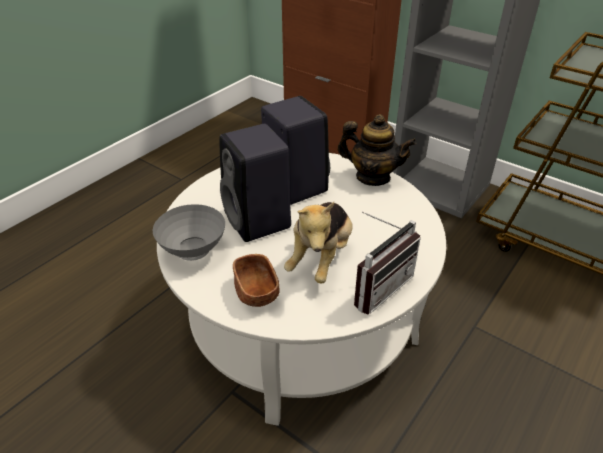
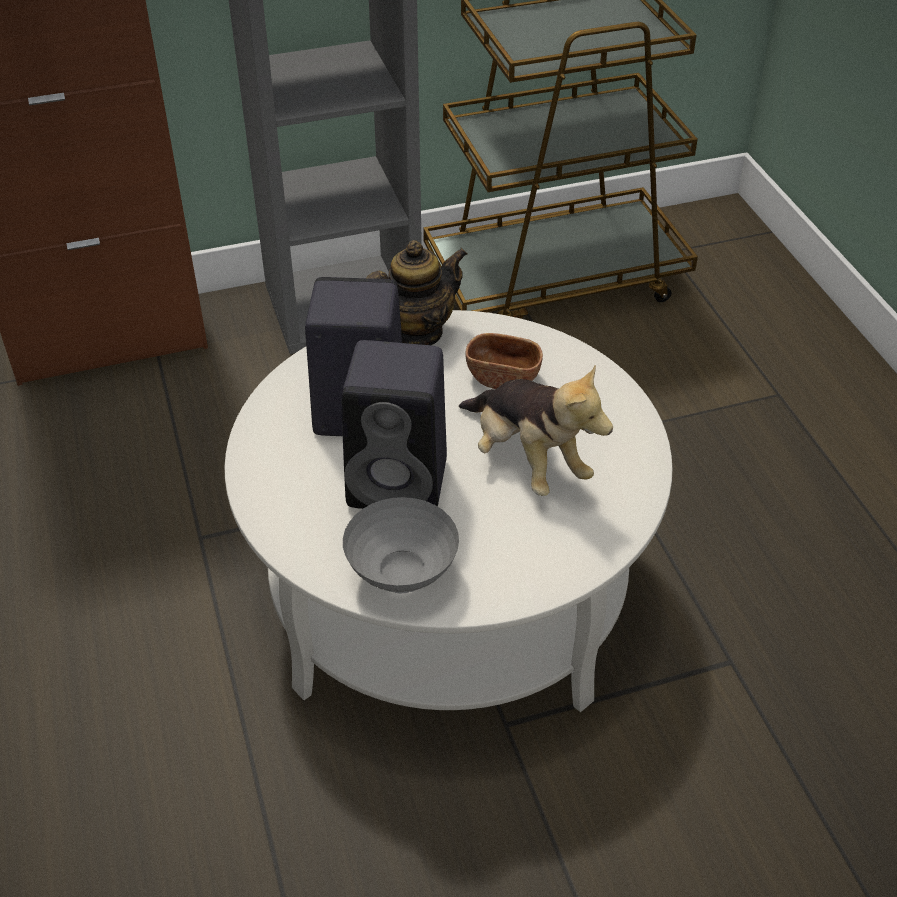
camera: 55 degrees left, 5 degrees up
(256, 292) = (537, 547): brown bowl -> brown bowl (503, 377)
(377, 286) = (615, 440): radio -> none

